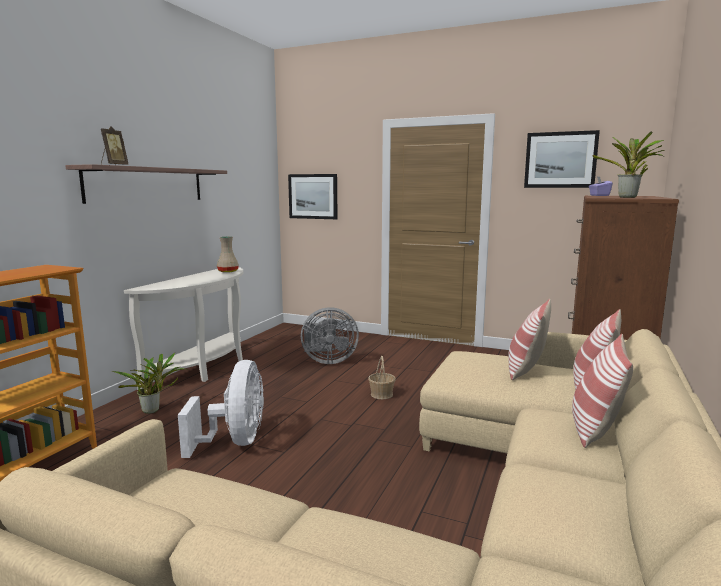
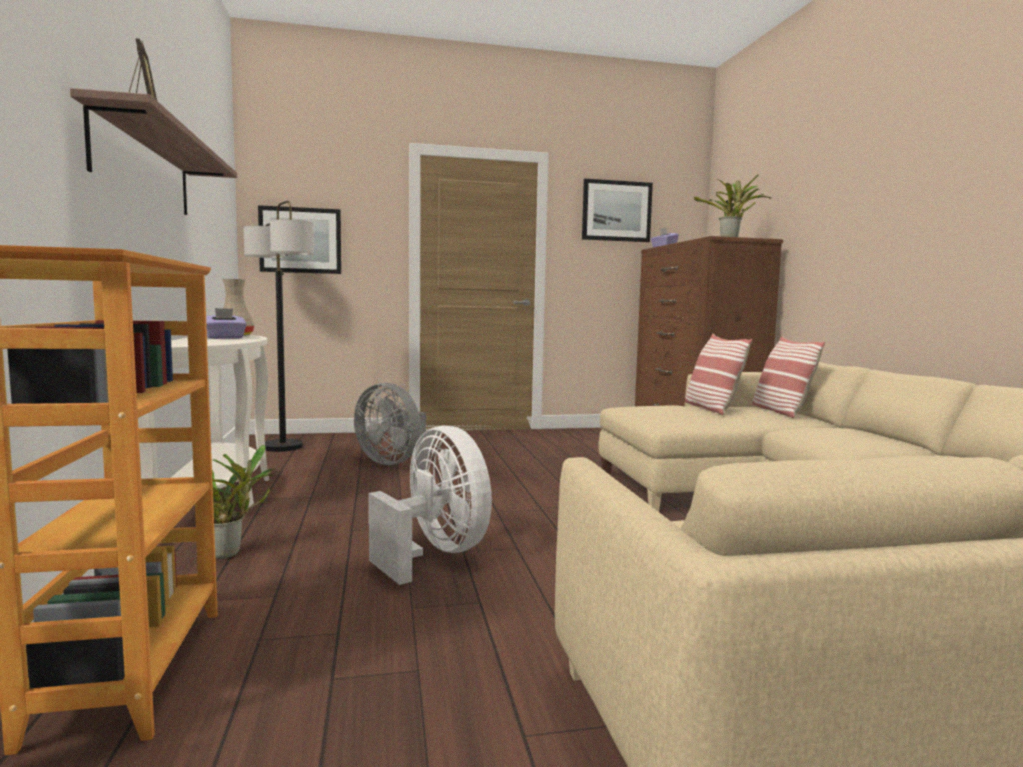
camera: 35 degrees left, 5 degrees down
(207, 276) = (224, 338): none -> purple tissue box
(287, 336) = (283, 447): none -> floor lamp
(327, 361) = (392, 461): grey fan -> grey fan turned 75 degrees clockwise
(382, 394) = (520, 479): basket -> none
(595, 428) = (852, 431): pillow -> none

